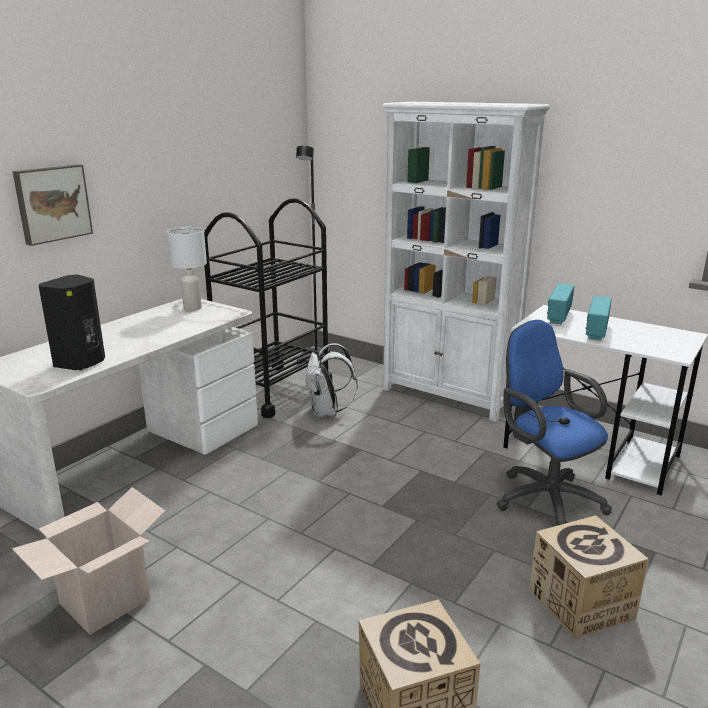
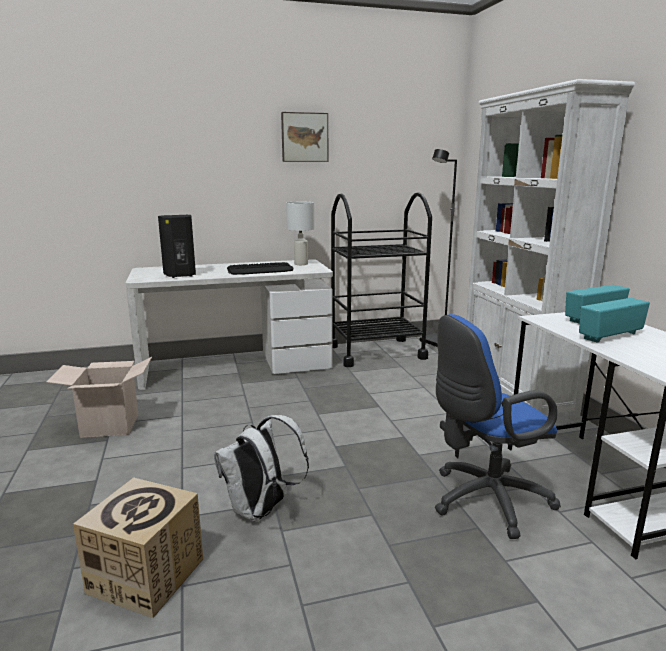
camera: 40 degrees right, 5 degrees down
(52, 203) = (208, 172): picture -> picture (304, 137)
(167, 329) = (260, 270): none -> keyboard
(327, 412) = (392, 376): white backpack -> white backpack (261, 510)
(544, 498) = (484, 500): blue office chair -> blue office chair turned 120 degrees counterclockwise
(581, 604) = (381, 594): cardboard box -> none

